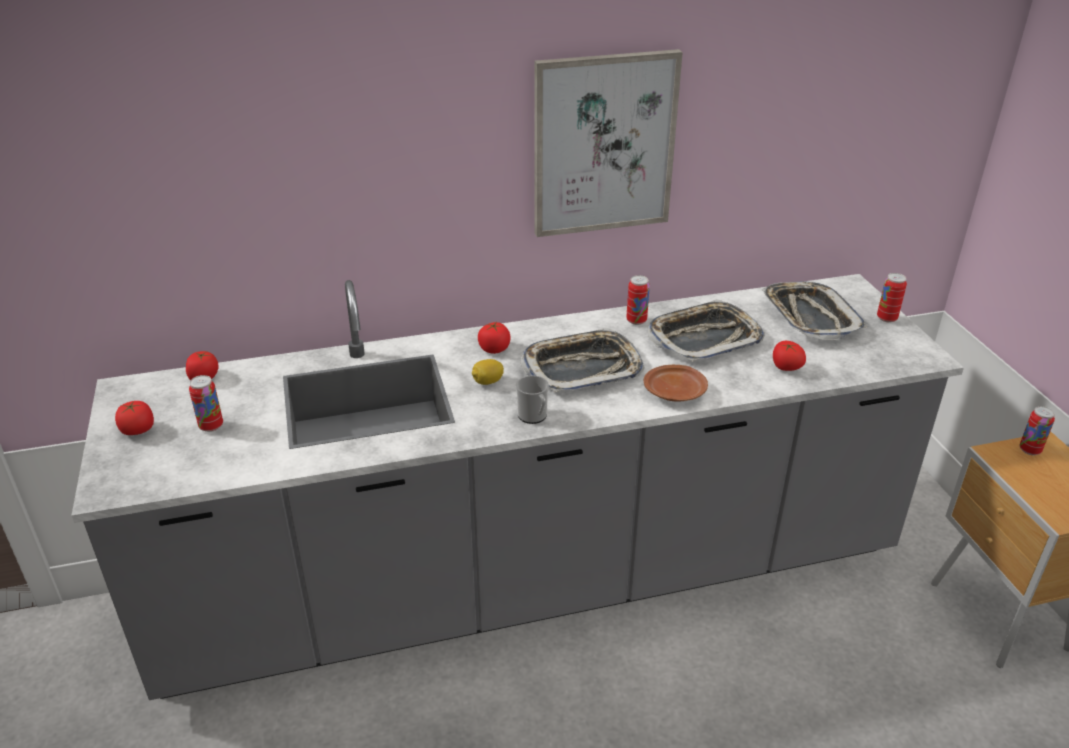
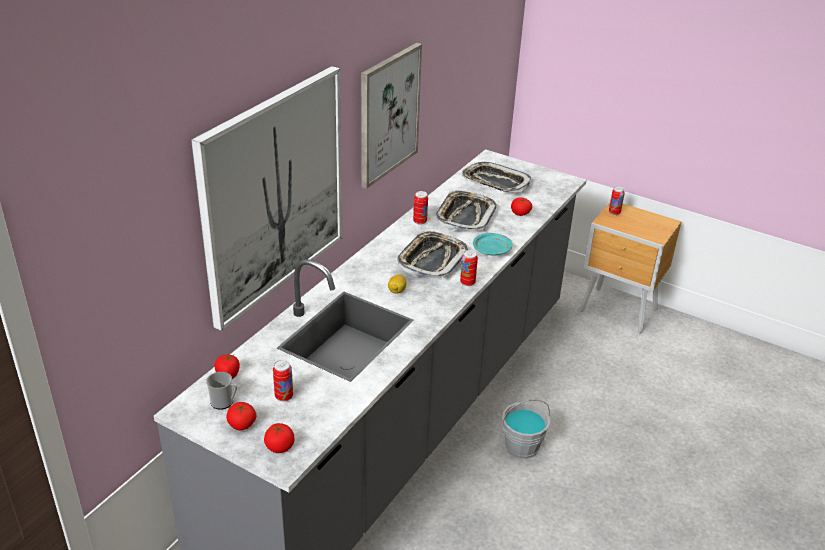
camera: 45 degrees left, 0 degrees up
(332, 181) = (273, 194): none -> picture
(494, 349) = (372, 272): tomato -> tomato (280, 446)
(534, 417) = (447, 296): mug -> mug (224, 402)
(635, 701) = (522, 446): none -> grey bucket
(675, 392) = (492, 250): brown plate -> turquoise plate
(886, 318) = (527, 168): can -> can (467, 282)

